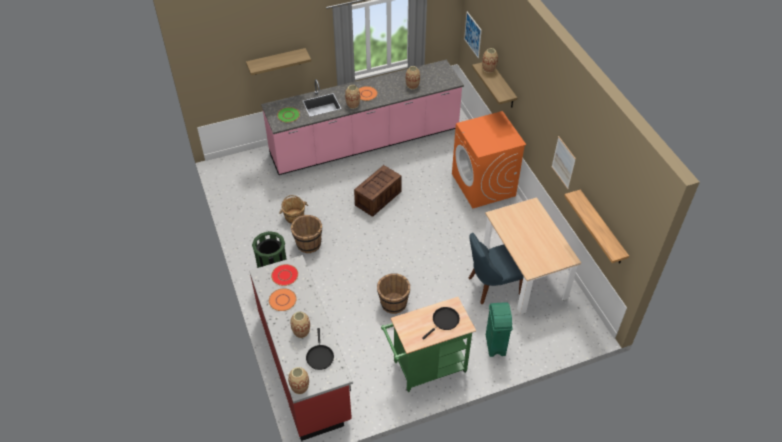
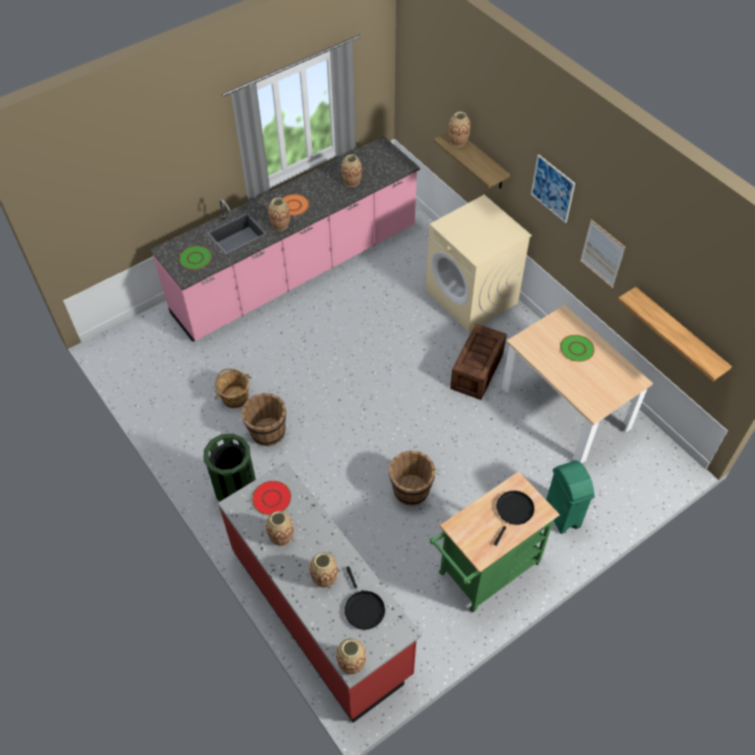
camera: 15 degrees left, 5 degrees up
(276, 61) = (161, 185): shelf -> none
(282, 300) = (281, 537): orange plate -> vase
(378, 198) = (340, 344): crate -> crate (477, 370)
(473, 34) = (420, 96): picture -> picture (552, 188)
(483, 185) = (472, 297): orange washing machine -> beige washing machine
(492, 286) = (530, 434): blue chair -> none
(534, 228) = (577, 349): none -> green plate

